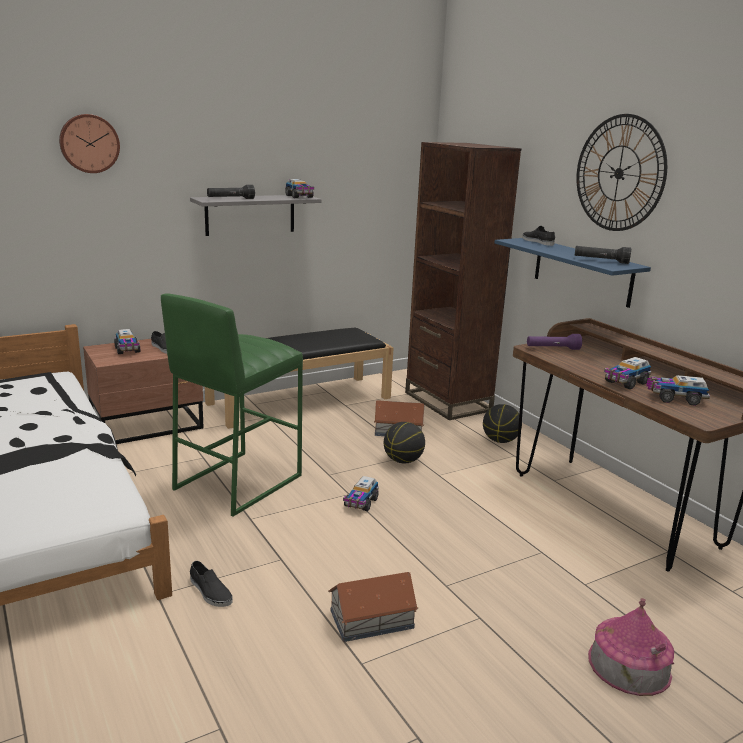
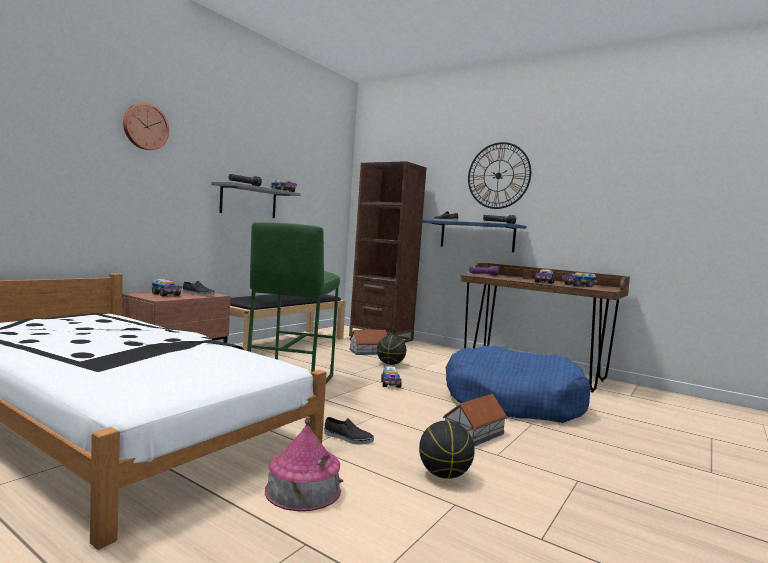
camera: 25 degrees left, 15 degrees down
(500, 441) = (435, 351): basketball -> basketball (444, 475)
(501, 567) = (512, 401): none -> blue dog bed
(629, 665) = (630, 429): toy house -> toy house (303, 490)

